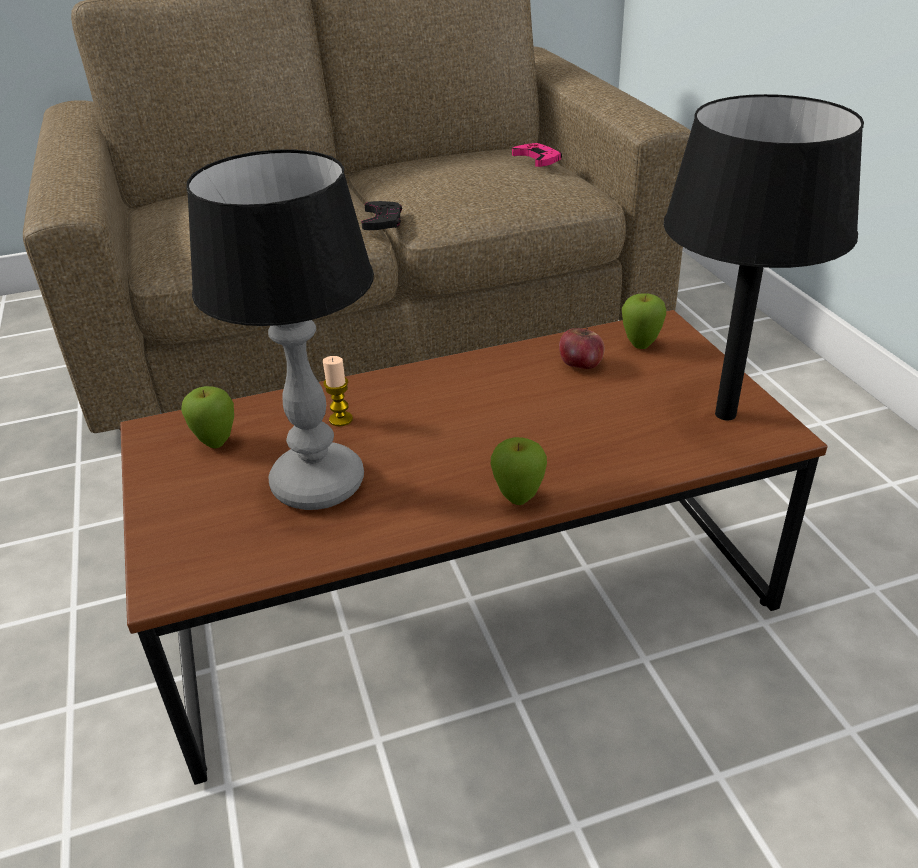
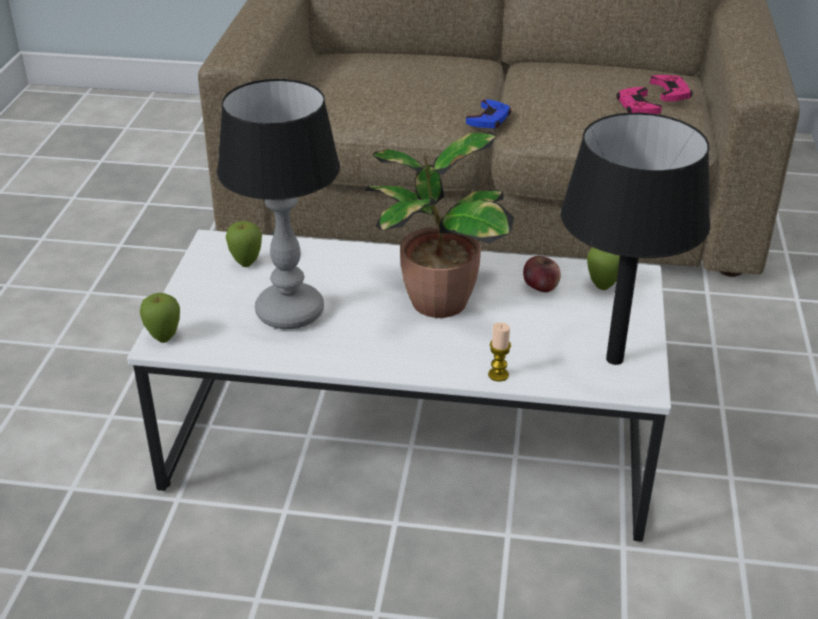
camera: 25 degrees right, 0 degrees up
(341, 419) = (337, 273): candle -> candle (498, 375)
(382, 220) = (489, 119): black game controller -> blue game controller
(466, 597) = (409, 443): brown coffee table -> white coffee table
(483, 416) = (434, 302): none -> potted plant
(518, 499) = (409, 366): apple -> apple (164, 338)
(522, 175) = (637, 106): none -> pink game controller

